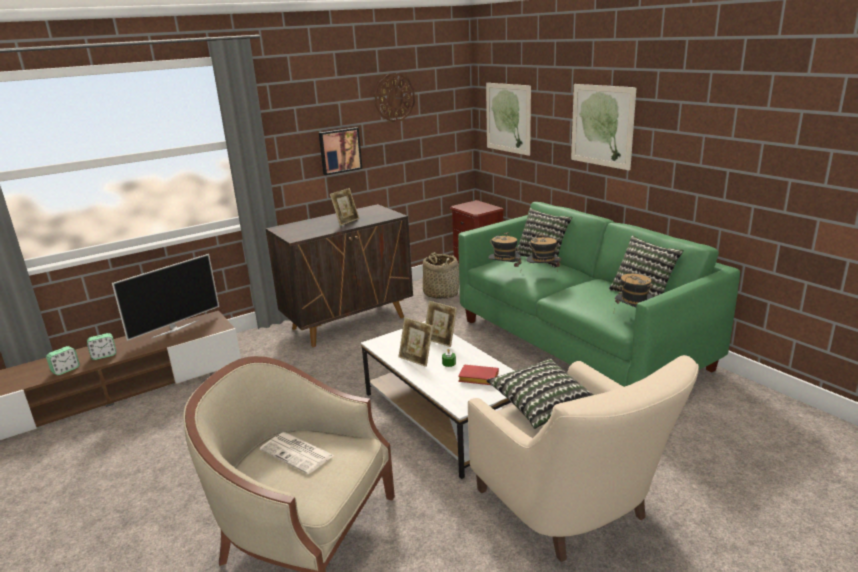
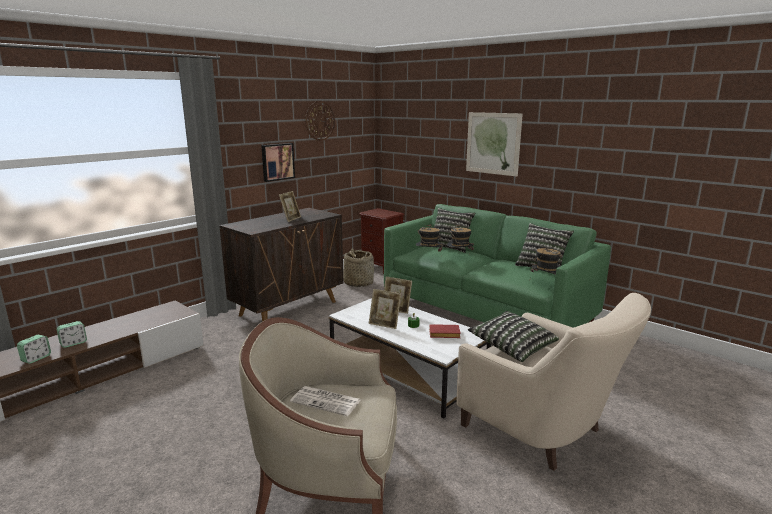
camera: 15 degrees left, 5 degrees down
(175, 329) = (138, 317): television -> none
(508, 118) = (408, 141): picture -> none

